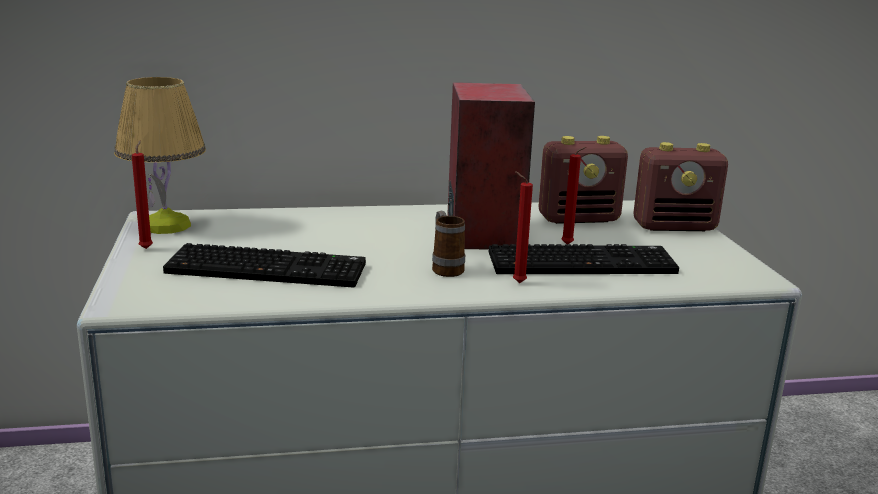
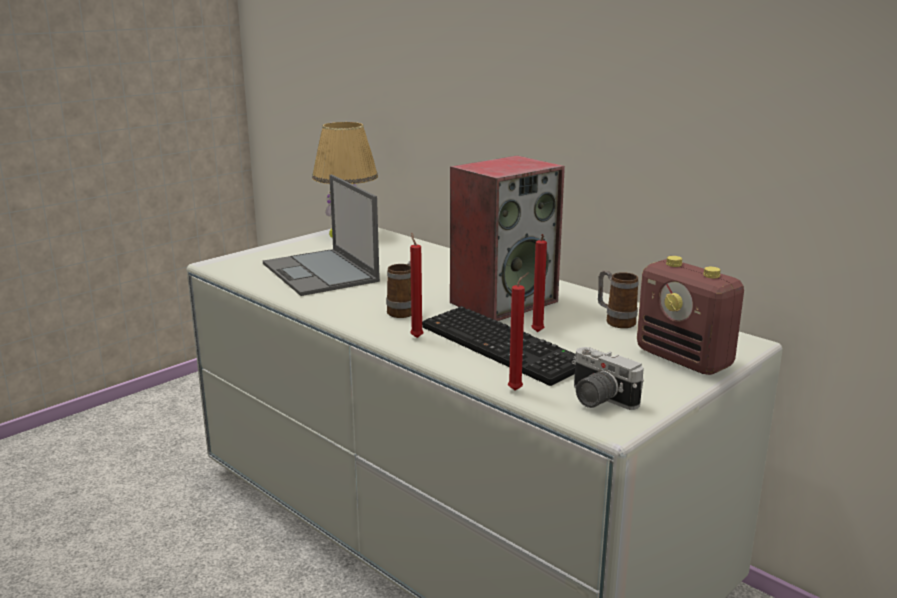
camera: 55 degrees right, 0 degrees up
(147, 248) = (304, 242): red candle -> red candle (517, 390)
(269, 268) = (321, 273): keyboard -> laptop
(579, 219) = (615, 321): radio -> mug
(718, 269) = (597, 400): none -> camera

